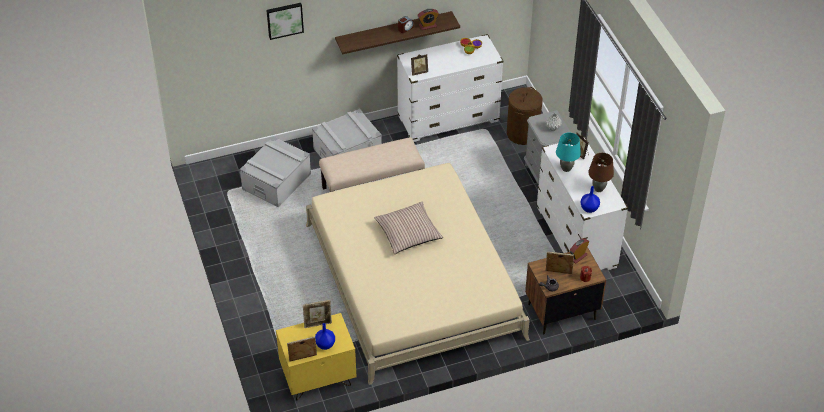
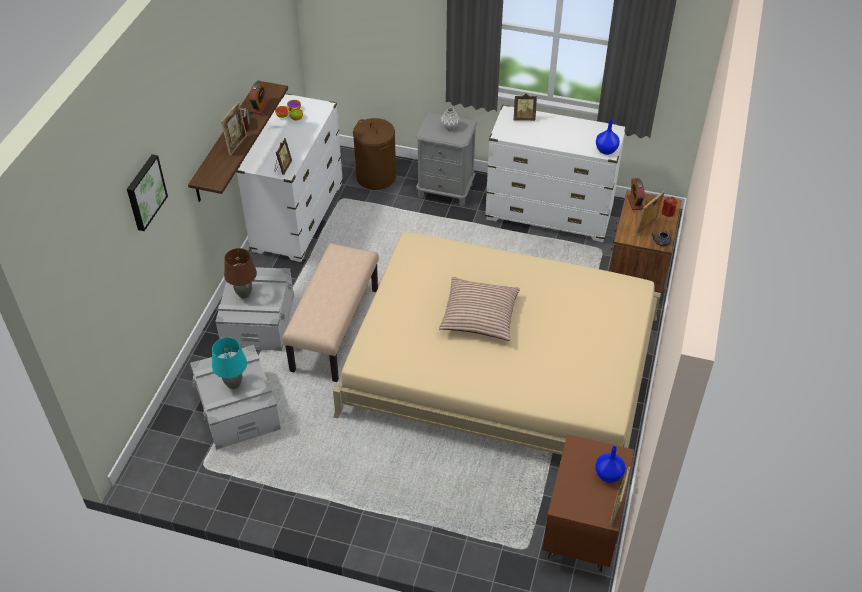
camera: 55 degrees left, 0 degrees up
(318, 324) = (570, 465): picture frame -> picture frame (237, 145)
(318, 379) = (582, 532): yellow nightstand -> brown nightstand
(566, 168) = (536, 137): turquoise table lamp -> turquoise table lamp (233, 384)
(598, 189) = (584, 131): brown table lamp -> brown table lamp (244, 294)

